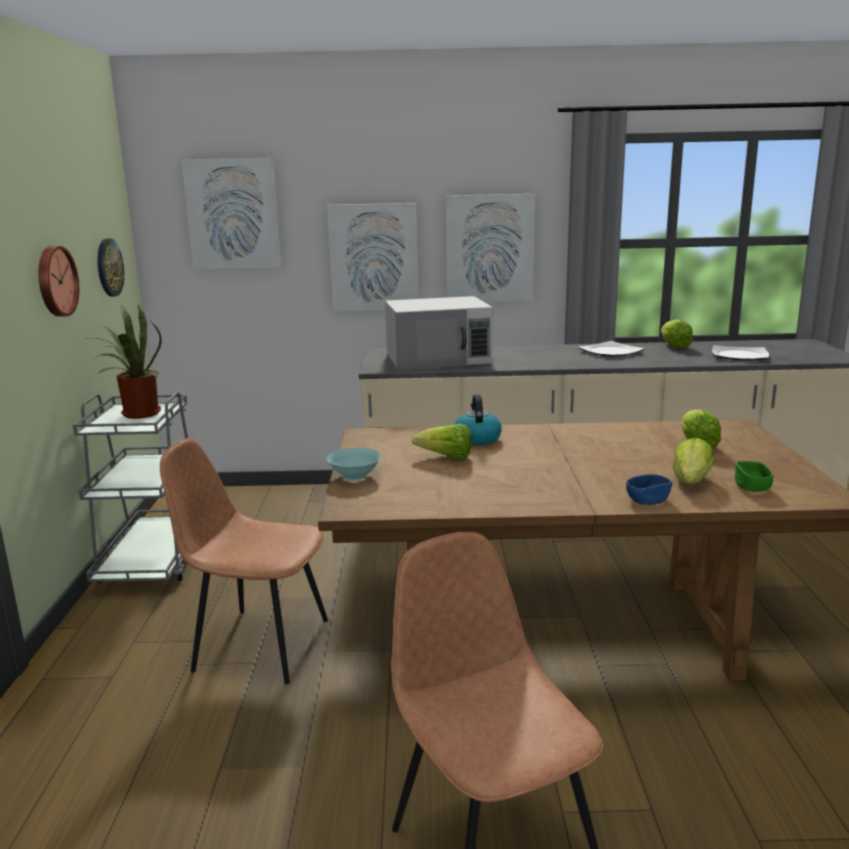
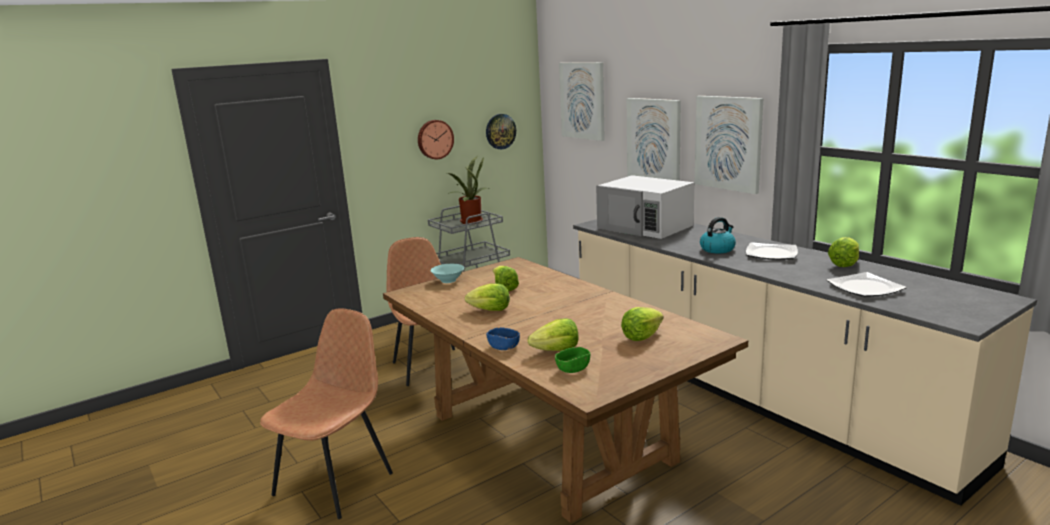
camera: 55 degrees right, 0 degrees up
(477, 438) = (549, 284): kettle -> kettle (717, 249)
(513, 480) = (490, 310): none -> lettuce

